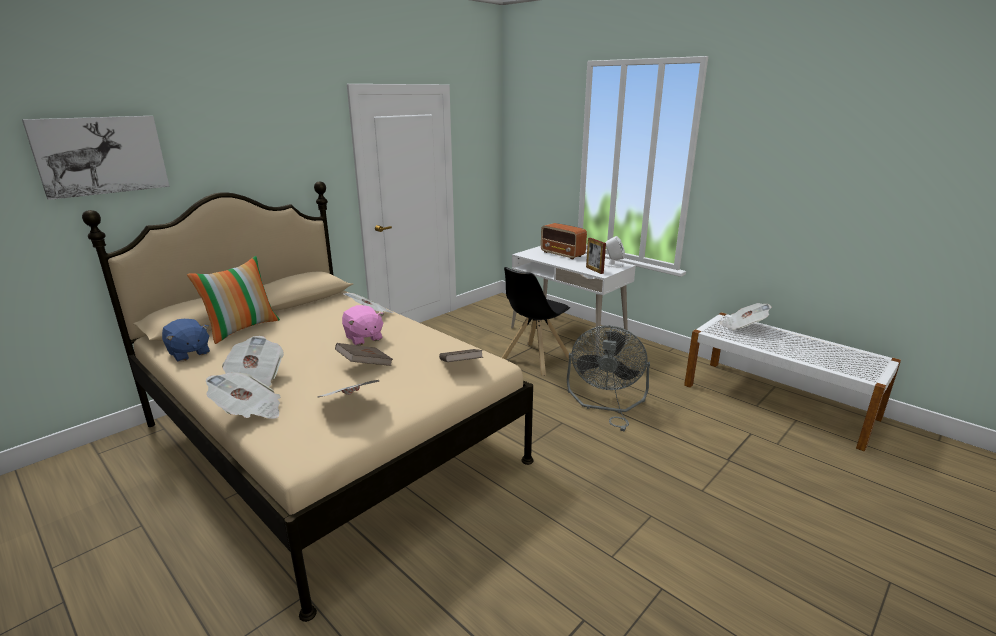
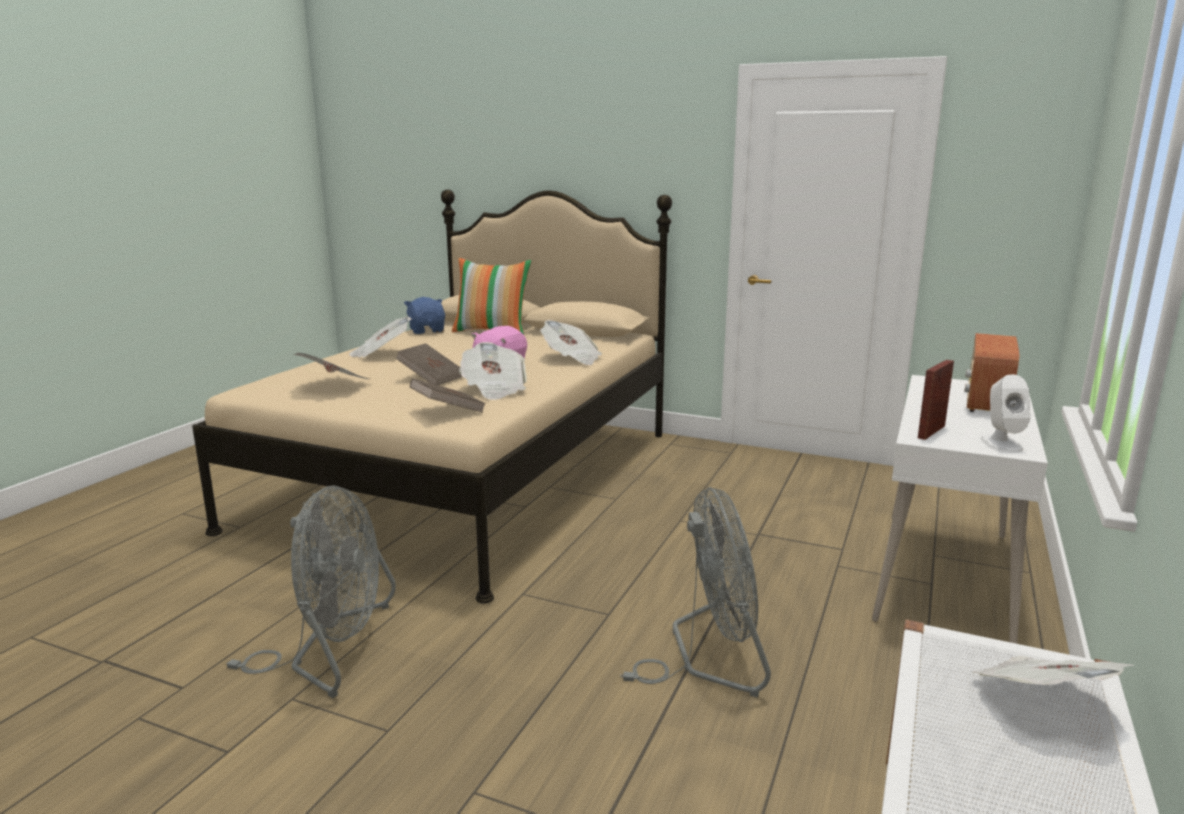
camera: 70 degrees right, 5 degrees down
(101, 155) = (470, 142): picture -> none
(189, 353) = (427, 330): blue plush toy -> blue plush toy turned 135 degrees clockwise
(249, 411) = (319, 363): newspaper -> newspaper (494, 389)
(534, 359) = (798, 558): black chair -> none
(559, 536) = (329, 649): none -> grey fan

